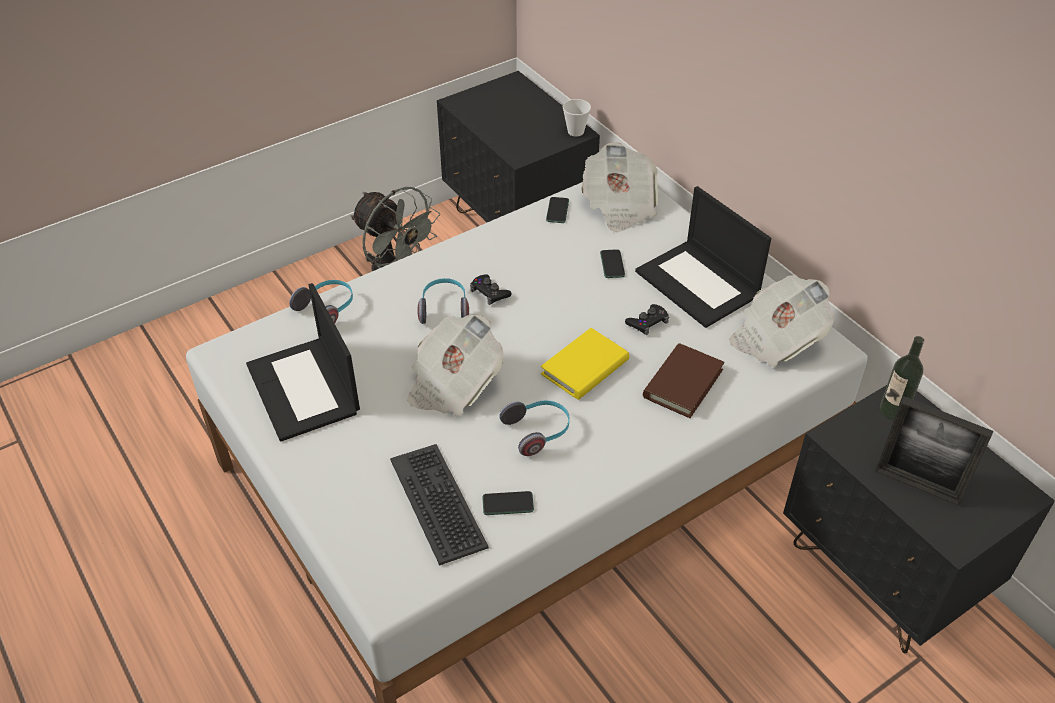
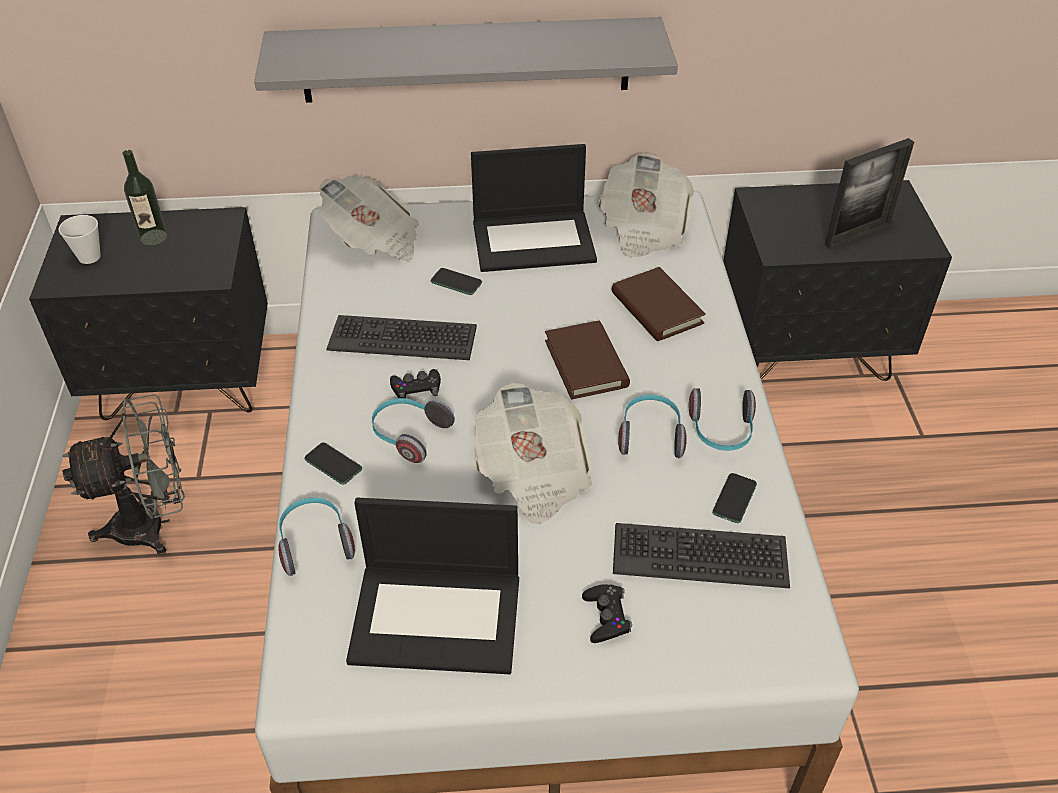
camera: 60 degrees left, 0 degrees up
(532, 265) = (403, 338): none -> keyboard
(557, 211) = (337, 285): phone -> phone (333, 464)
(573, 472) = (721, 431): none -> headphones
(575, 131) = (221, 220): cup -> cup (89, 257)
(585, 367) = (586, 363): yellow book -> brown book
(647, 322) = (558, 295): black game controller -> black game controller (606, 617)
(743, 118) = (466, 60): none -> grey shelf
(893, 410) = (770, 208): bottle -> bottle (153, 237)

